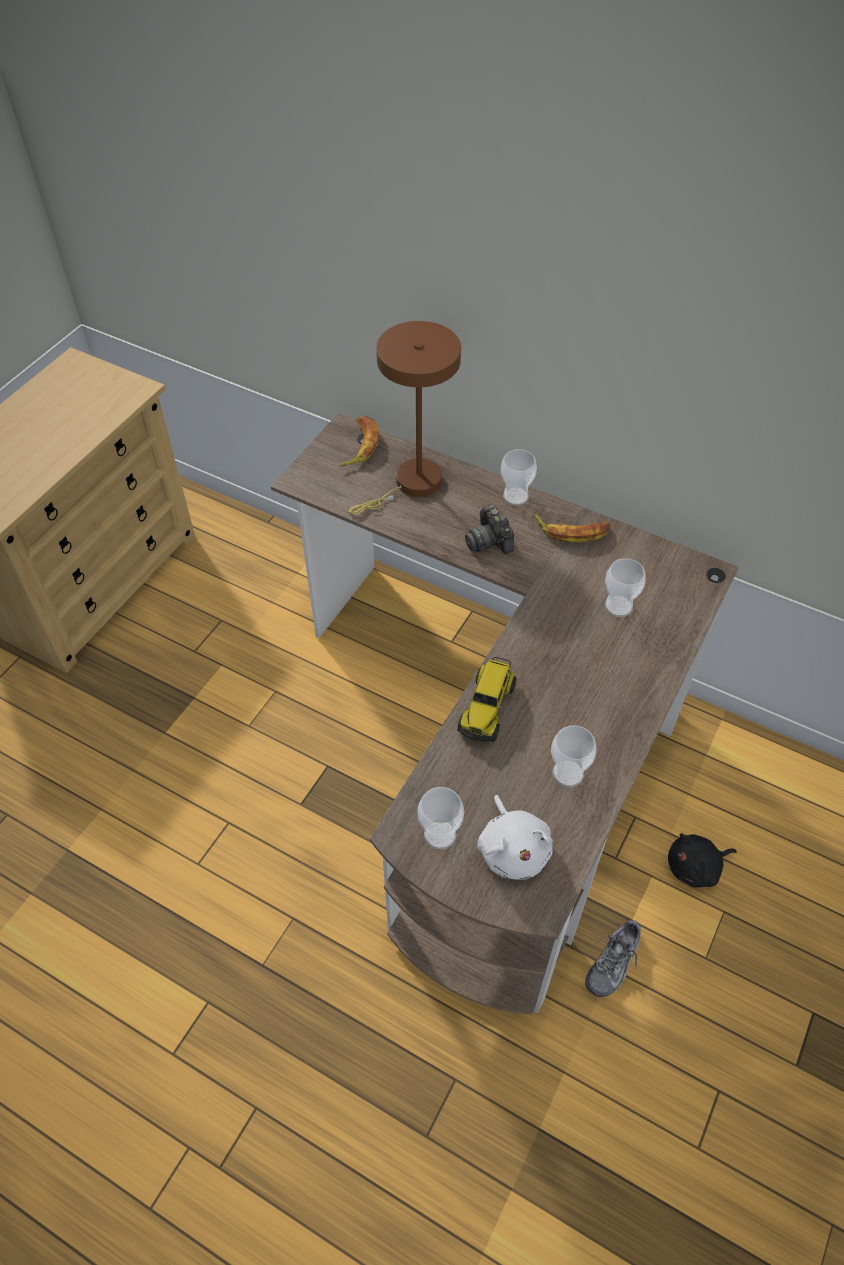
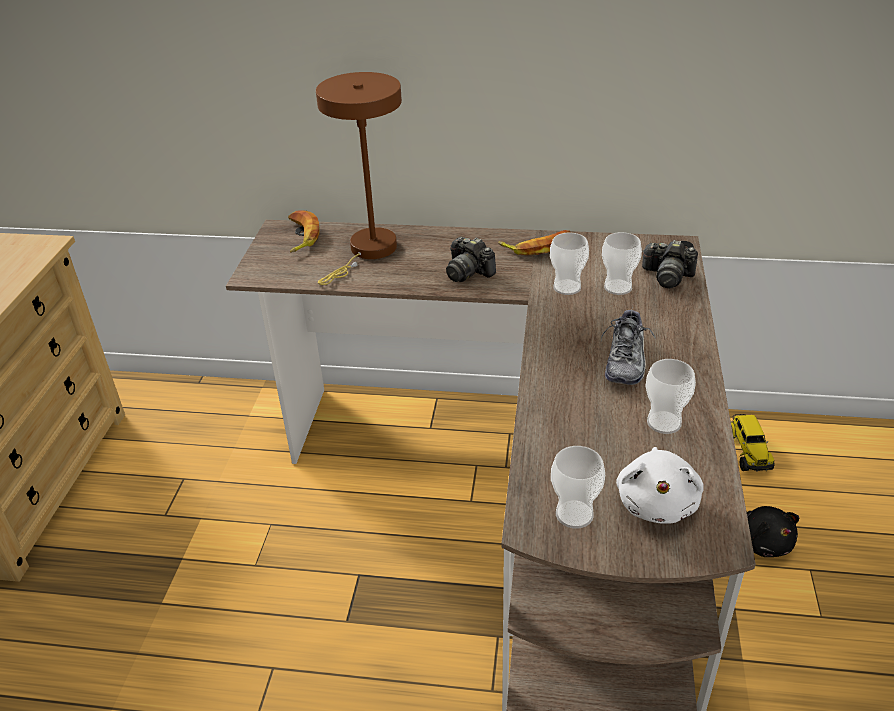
camera: 20 degrees left, 15 degrees down
(487, 707) = (550, 394): toy truck -> toy truck (748, 451)
(513, 849) = (657, 502): white plush toy -> white plush toy turned 45 degrees clockwise
(515, 496) = (471, 236): cup -> cup (567, 287)
(613, 962) = (741, 654): shoe -> shoe (625, 361)
(674, 609) = (667, 276): none -> camera
(695, 867) = (761, 541): black plush toy -> black plush toy turned 75 degrees counterclockwise

